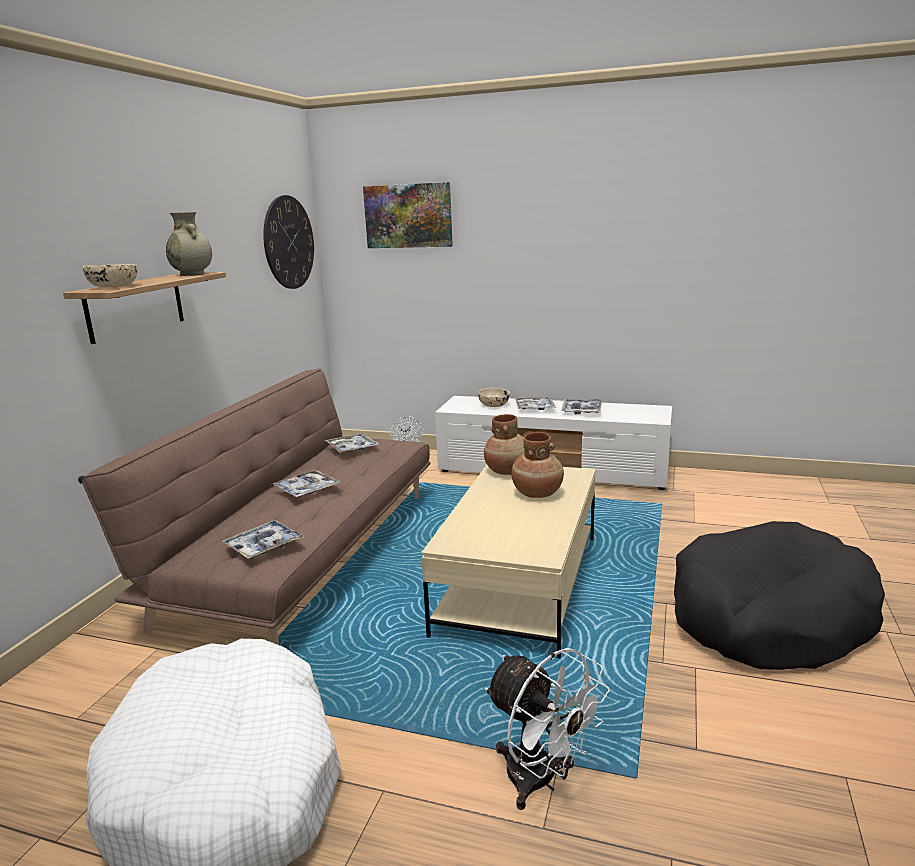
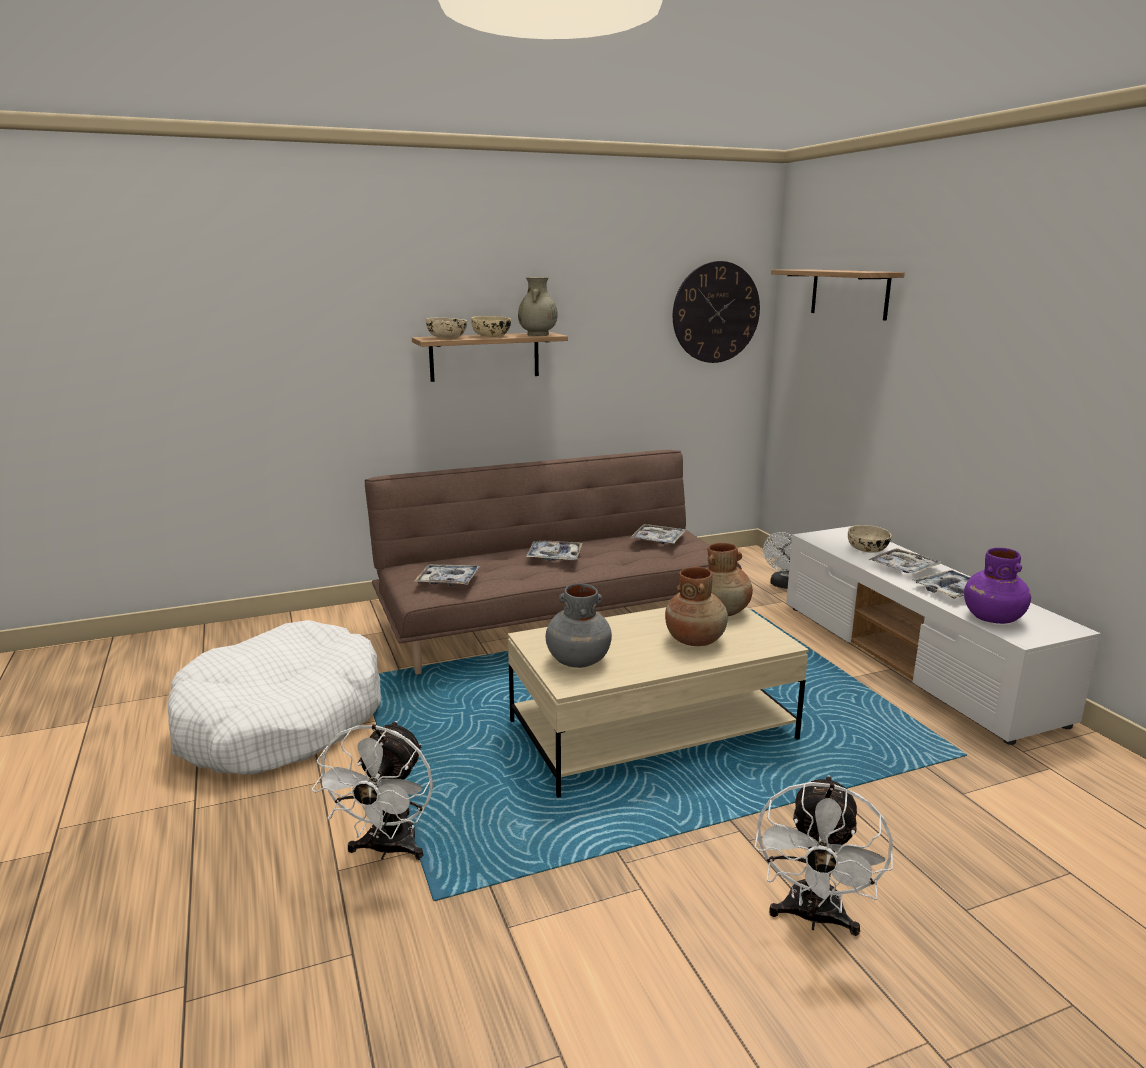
camera: 50 degrees right, 0 degrees up
(154, 280) = (491, 336): none -> beige bowl
(408, 216) = (849, 293): picture -> shelf
(510, 541) = (578, 660): none -> grey vase
(627, 416) = (993, 618): none -> purple vase
(769, 618) = (813, 918): black dog bed -> white fan

